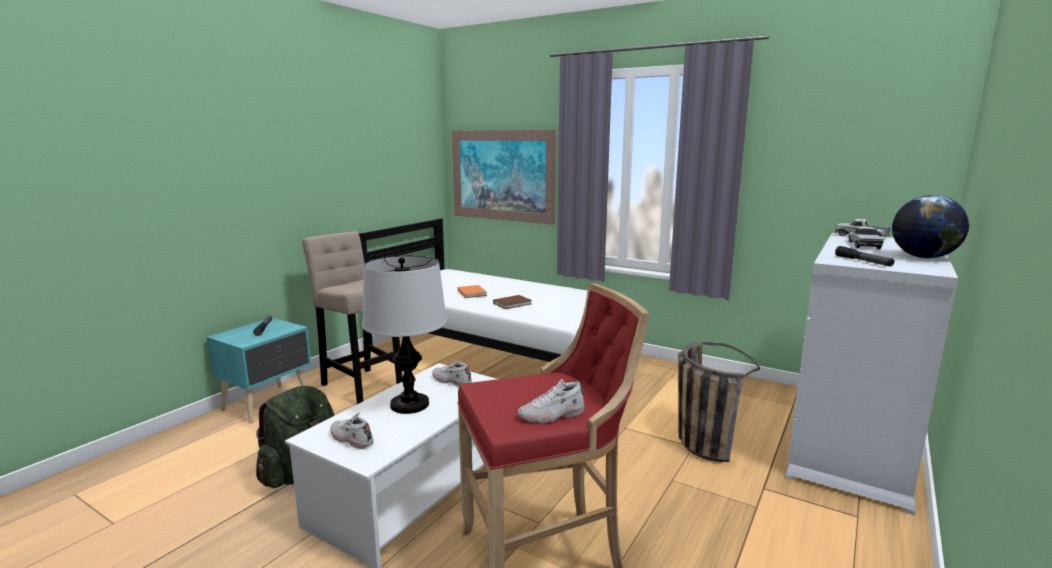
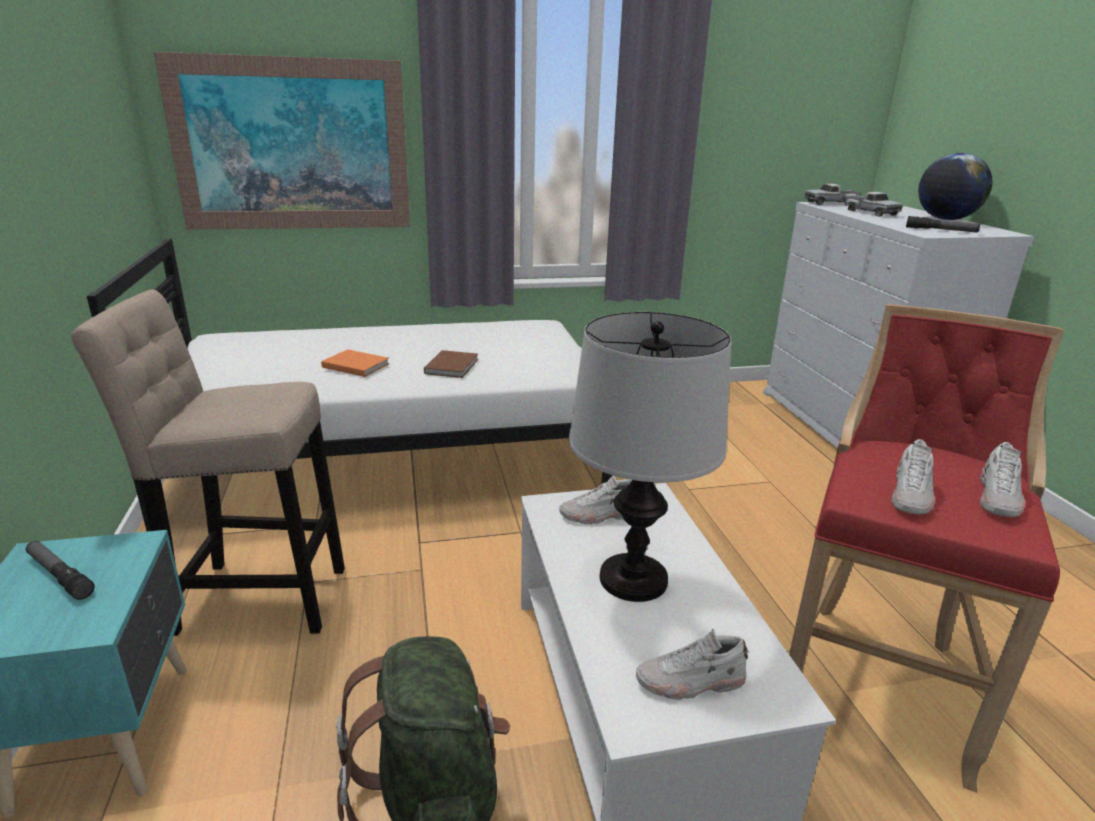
camera: 45 degrees left, 10 degrees up
(509, 396) = (911, 496): none -> white shoe
(698, 438) = (759, 470): basket -> none

